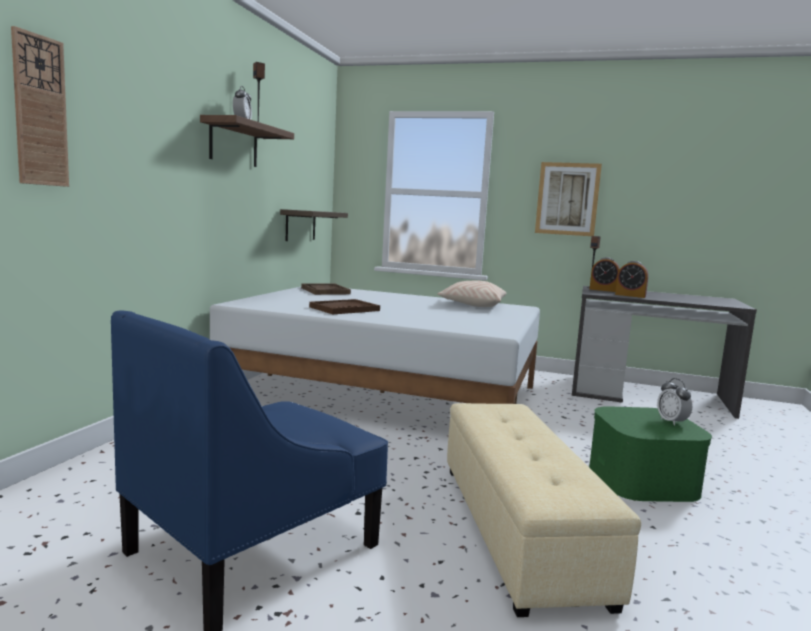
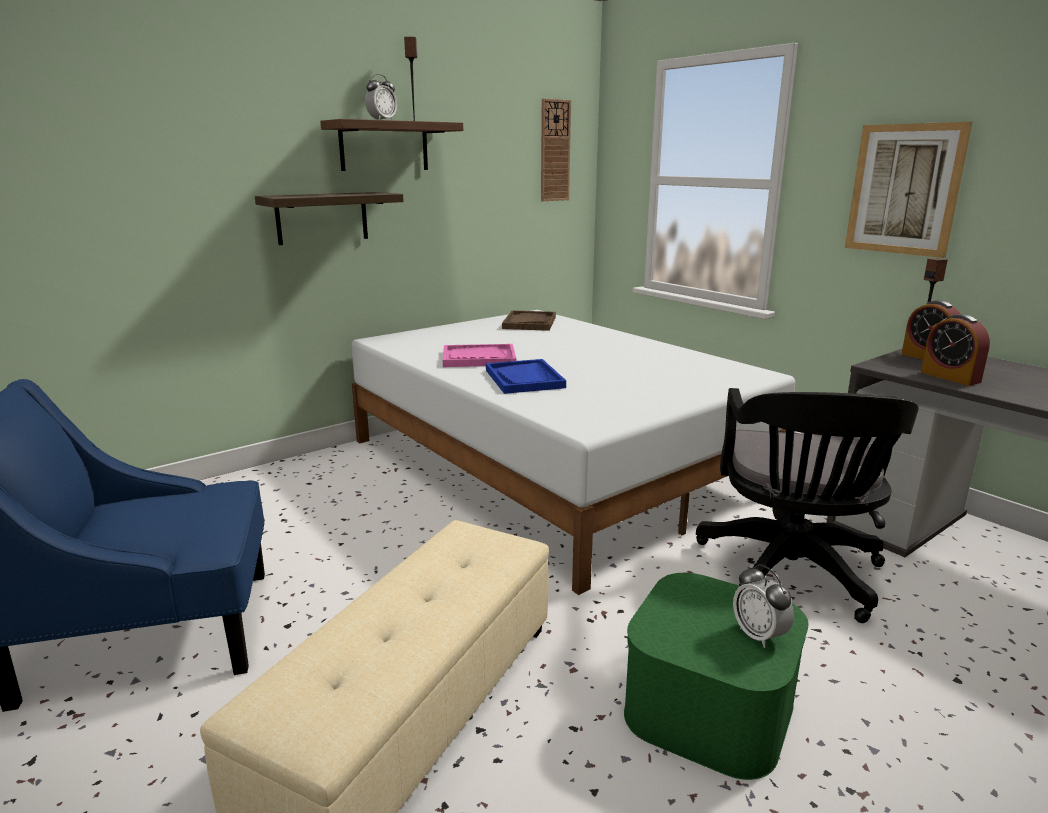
camera: 35 degrees right, 10 degrees up
(40, 111) = (85, 156): wall clock -> wall clock (554, 151)
(300, 225) = (523, 234): shelf -> shelf (322, 218)
(344, 309) = (478, 358): brown tray -> pink tray
(404, 316) = (524, 379): none -> blue tray
(472, 305) = (679, 364): beige pillow -> none
(590, 419) = (791, 575): none -> black office chair
(672, 422) = (759, 635): alarm clock -> alarm clock turned 45 degrees counterclockwise

